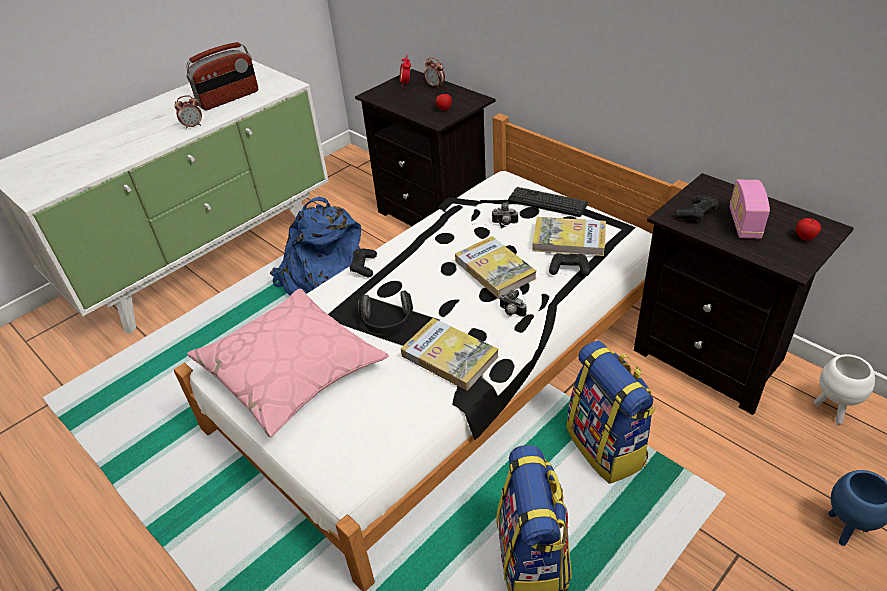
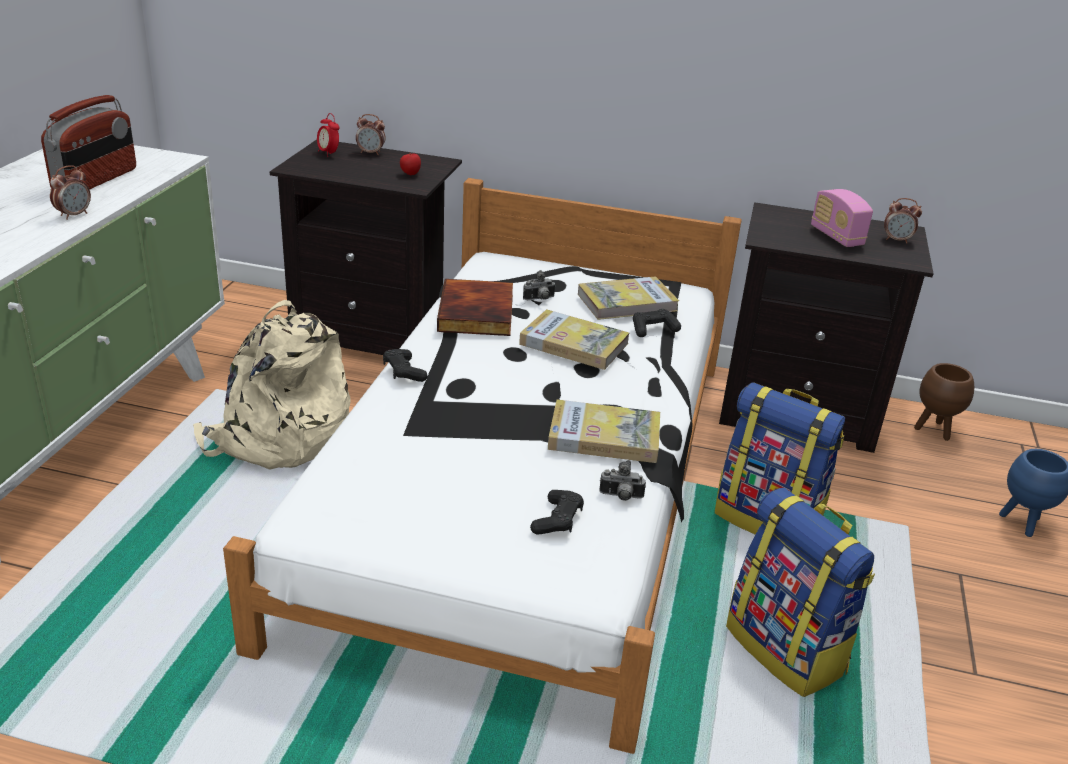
camera: 35 degrees left, 10 degrees down
(291, 370) = (415, 499): pink pillow -> none
(323, 282) = (279, 437): blue backpack -> beige backpack
(387, 322) = (493, 422): headphones -> none
(450, 227) = (478, 313): none -> book
(511, 312) = (631, 380): camera -> camera (621, 497)
(547, 202) = (567, 273): keyboard -> none
(696, 214) = (787, 234): black game controller -> black game controller (557, 520)
(804, 238) = (896, 240): apple -> alarm clock
(833, 410) = (934, 430): white planter -> brown planter

